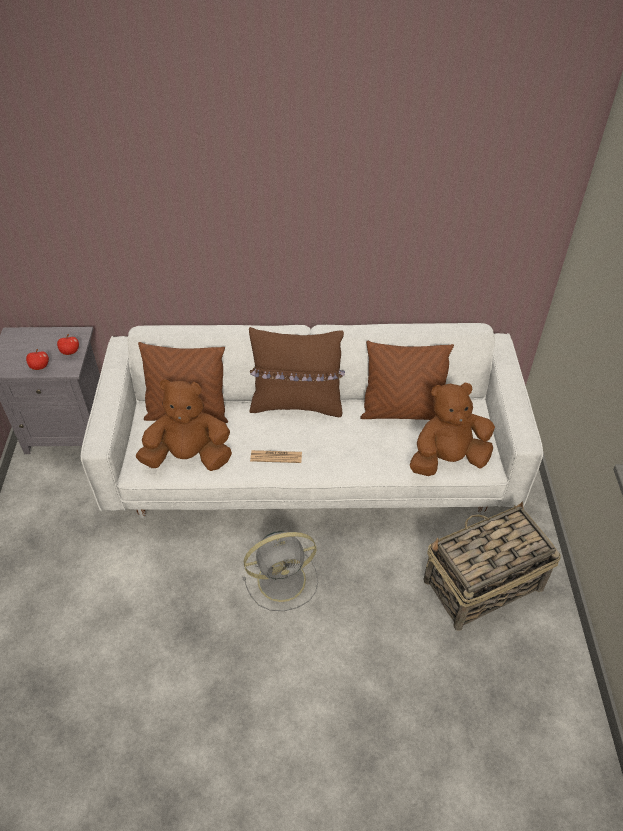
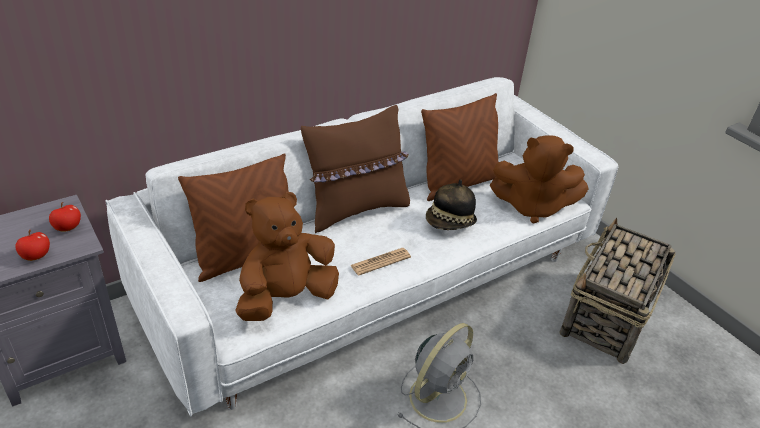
camera: 35 degrees left, 10 degrees down
(360, 446) = (450, 223): none -> hat
(447, 459) = (532, 206): brown plush toy -> brown plush toy turned 120 degrees counterclockwise

